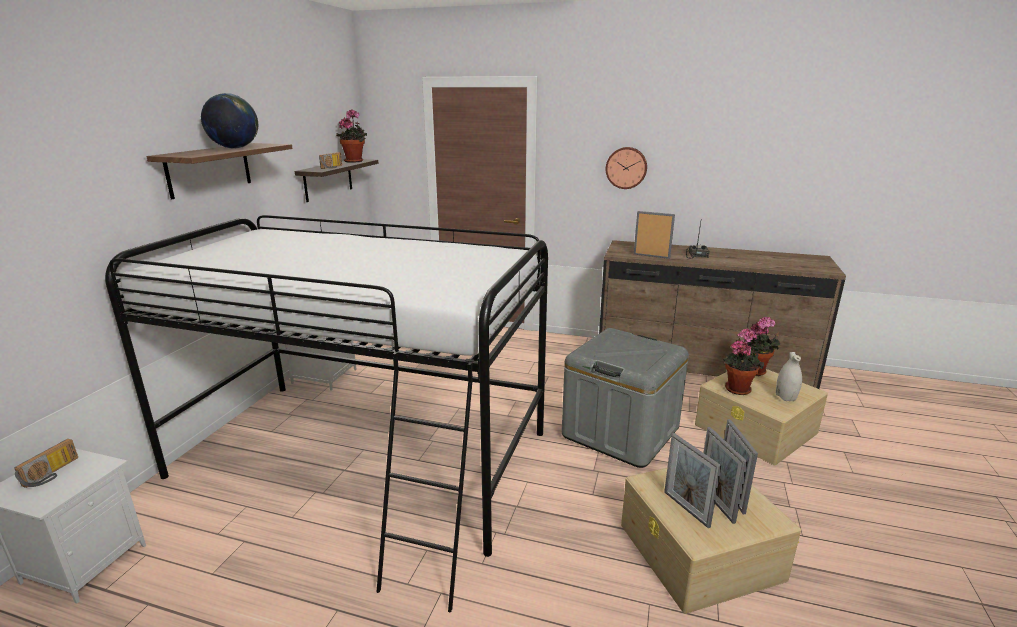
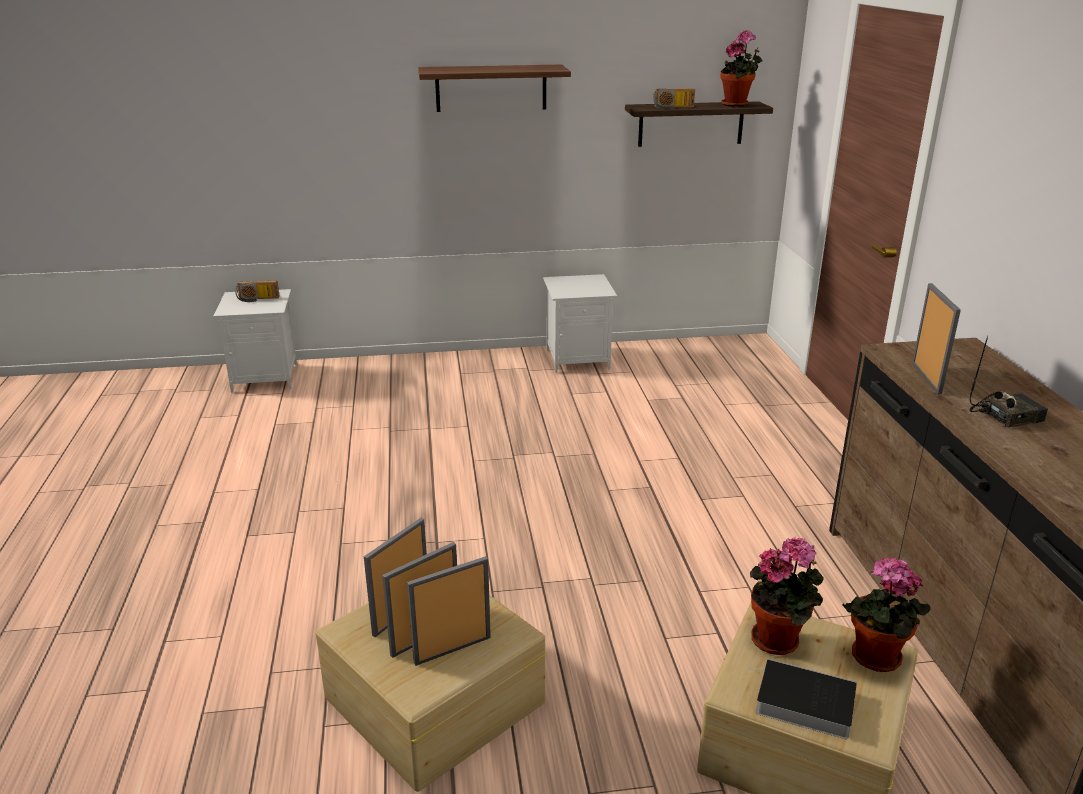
camera: 65 degrees right, 5 degrees up
(235, 148) = (502, 68): globe -> none
(365, 457) = (455, 431): black bed -> none
(620, 432) = (653, 589): grey storage box -> none
(626, 167) = (1029, 202): wall clock -> none
(785, 397) = (801, 703): white vase -> book

